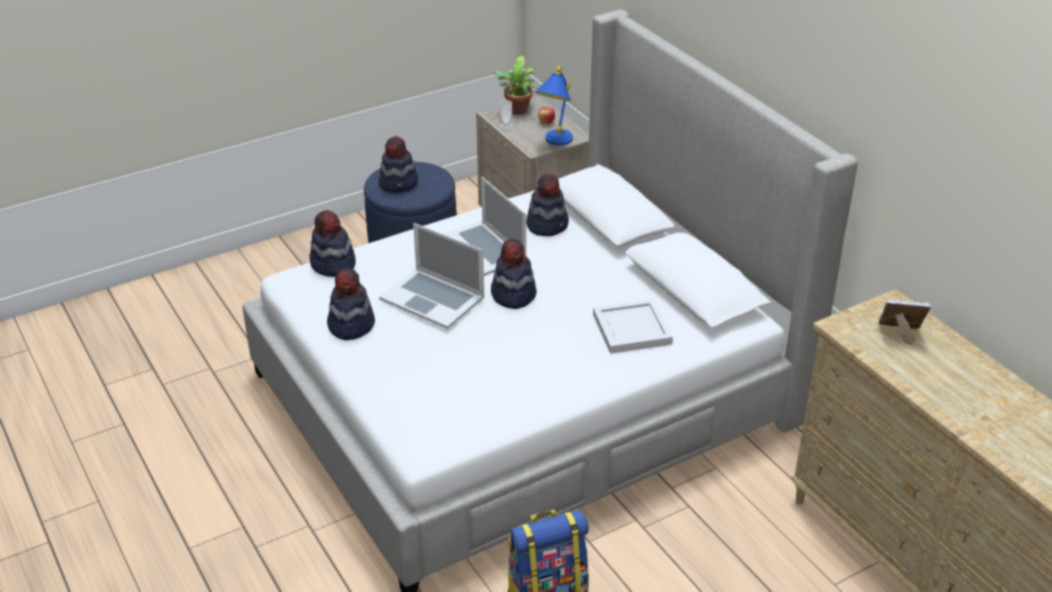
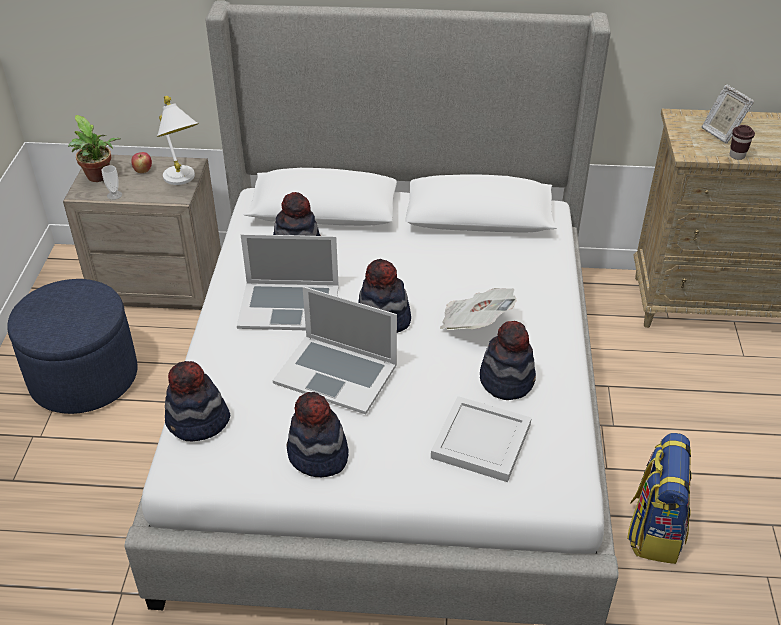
camera: 55 degrees left, 5 degrees up
(399, 183) = (59, 319): hat -> hat (507, 380)
(432, 298) = (336, 373): laptop -> laptop turned 45 degrees clockwise
(554, 143) = (183, 182): blue table lamp -> white table lamp
(556, 339) = (475, 323): none -> newspaper
(630, 328) = (500, 274): white tray -> white tray (479, 442)
(871, 354) = (737, 156): none -> brown cup
(899, 334) = (721, 133): picture frame -> picture frame turned 75 degrees counterclockwise

